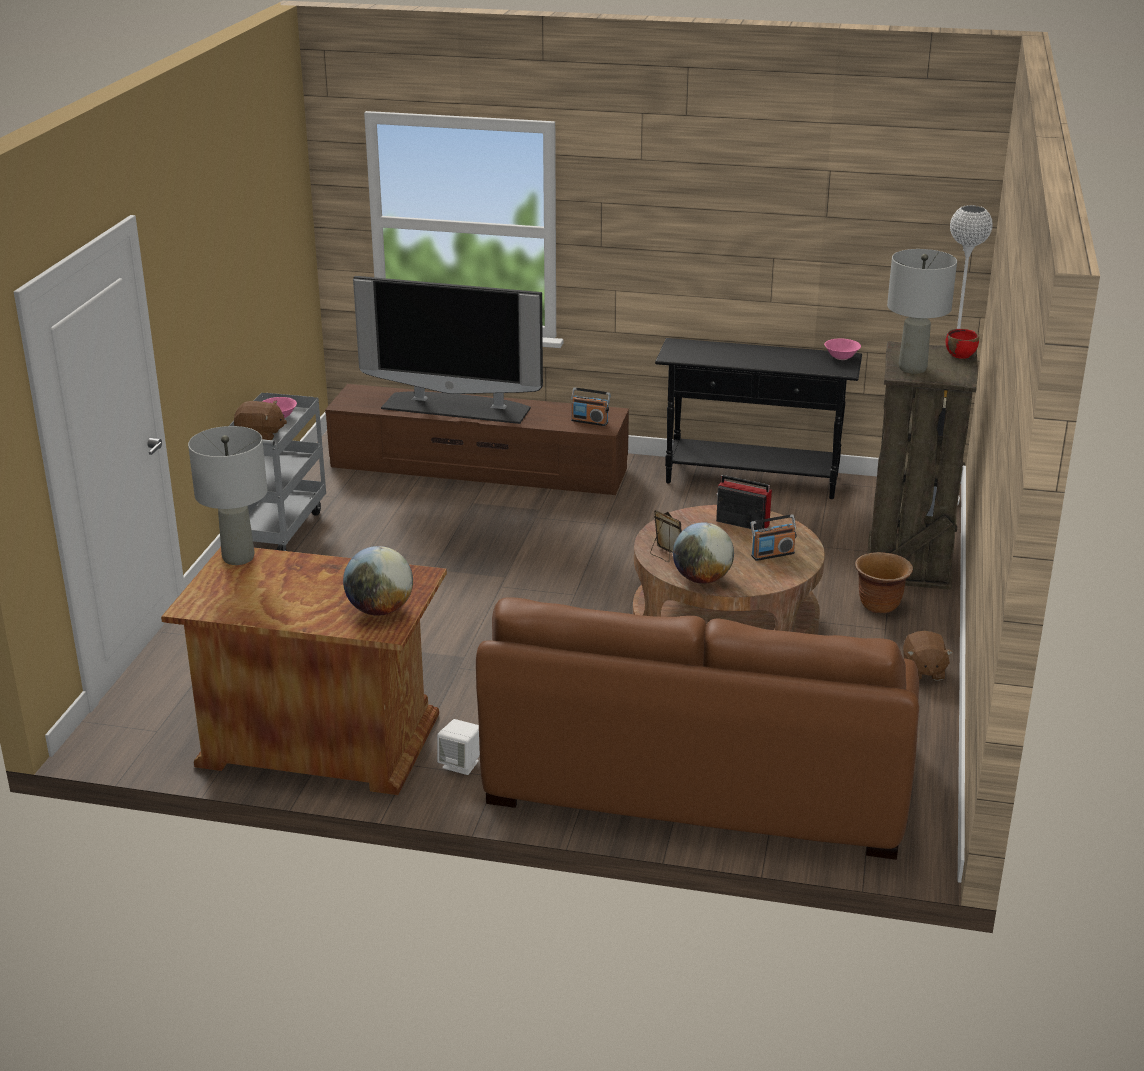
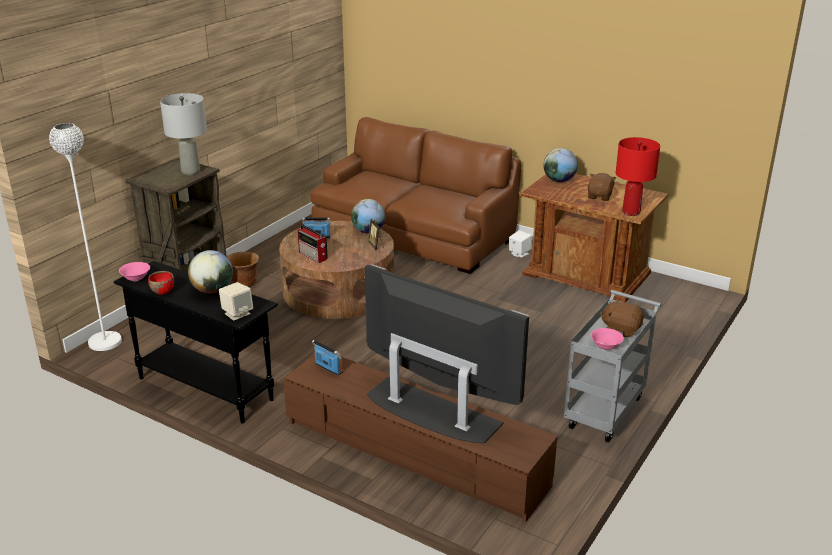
camera: 160 degrees left, 0 degrees up
(238, 557) = (631, 212): grey table lamp -> red table lamp
(683, 346) = (237, 313): none -> beige speaker
(739, 359) = (212, 291): none -> globe
(923, 671) = (267, 251): brown plush toy -> brown plush toy (600, 196)
(960, 355) = (145, 176): red bowl -> red bowl (162, 291)

